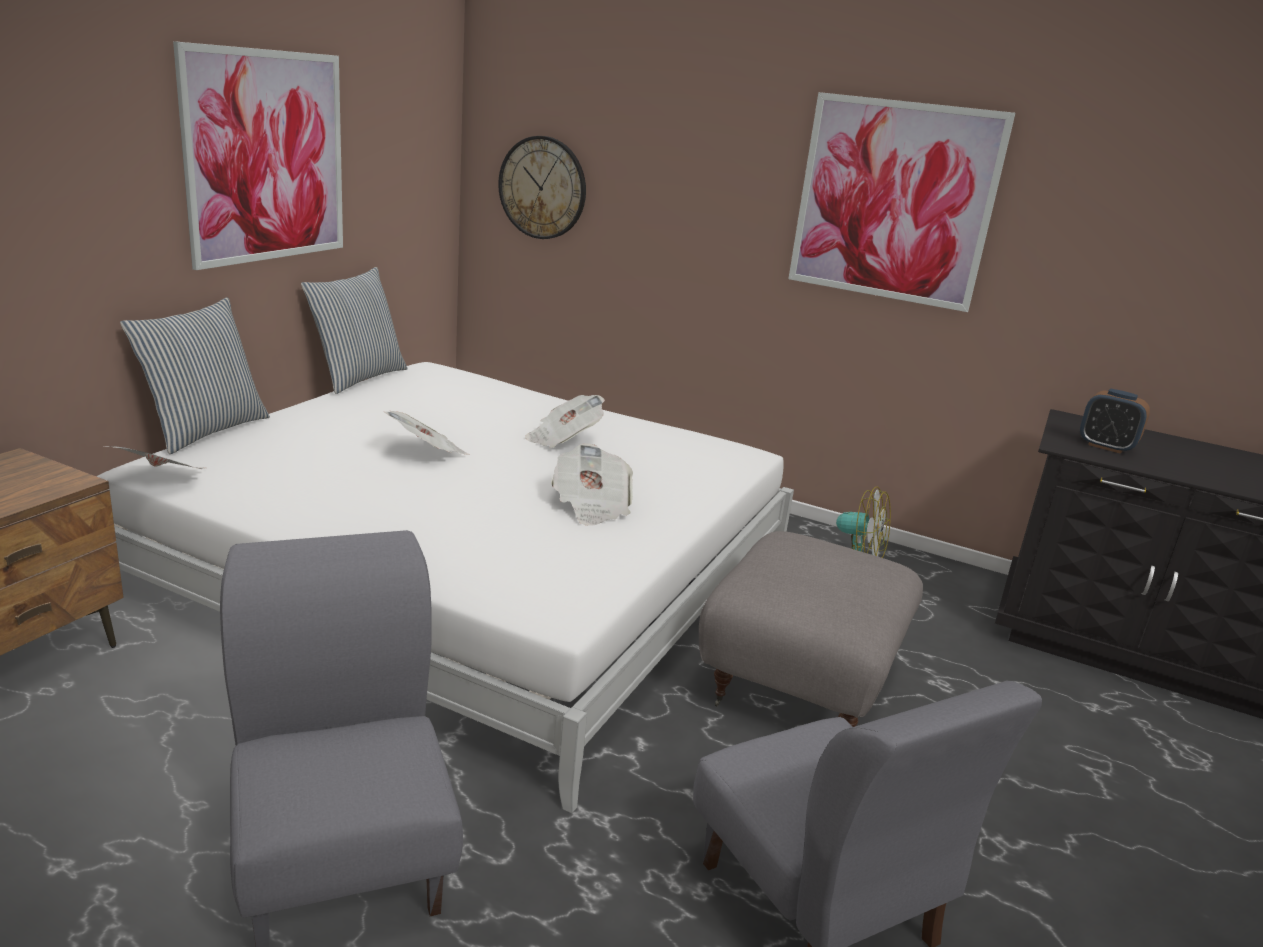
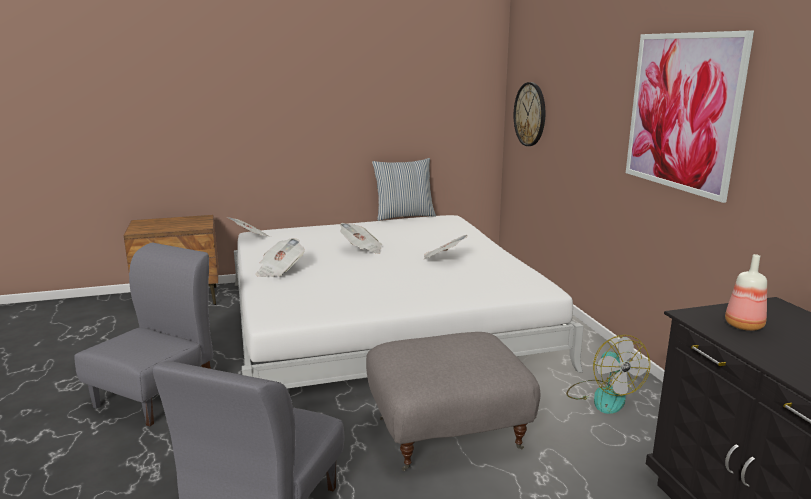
camera: 50 degrees right, 5 degrees down
(204, 430) = (301, 225): pillow -> none
(267, 157) = (354, 97): picture -> none
(591, 506) = (387, 287): newspaper -> newspaper (279, 271)
(1106, 446) = (745, 326): alarm clock -> bottle

